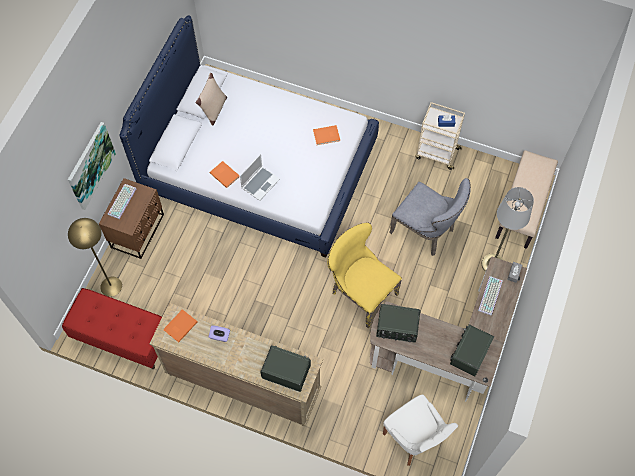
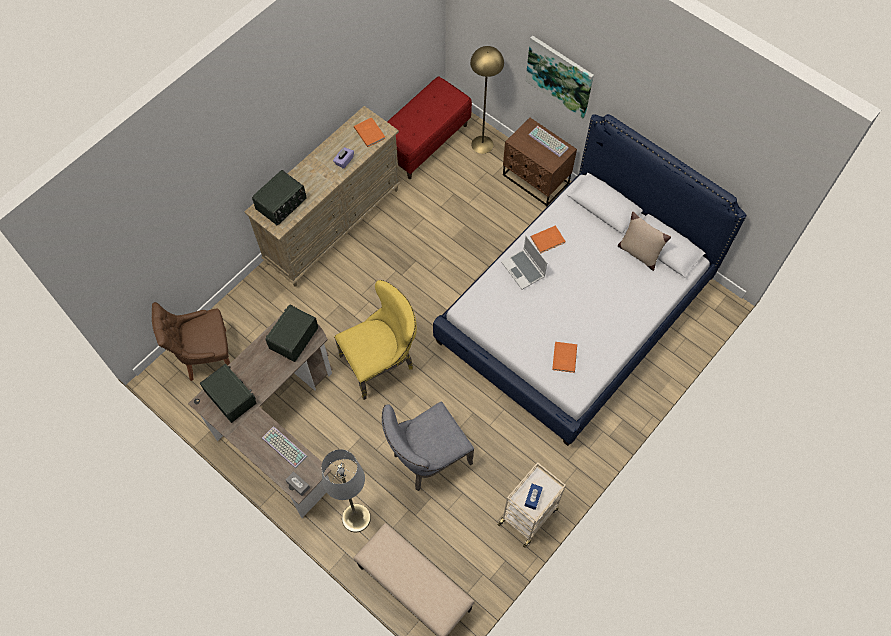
camera: 110 degrees right, 0 degrees up
(414, 439) = (205, 356): white chair -> brown chair

